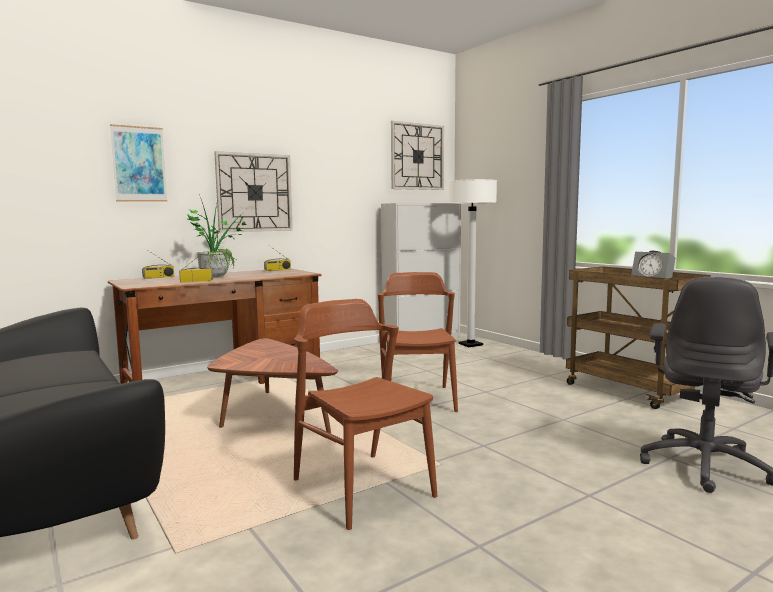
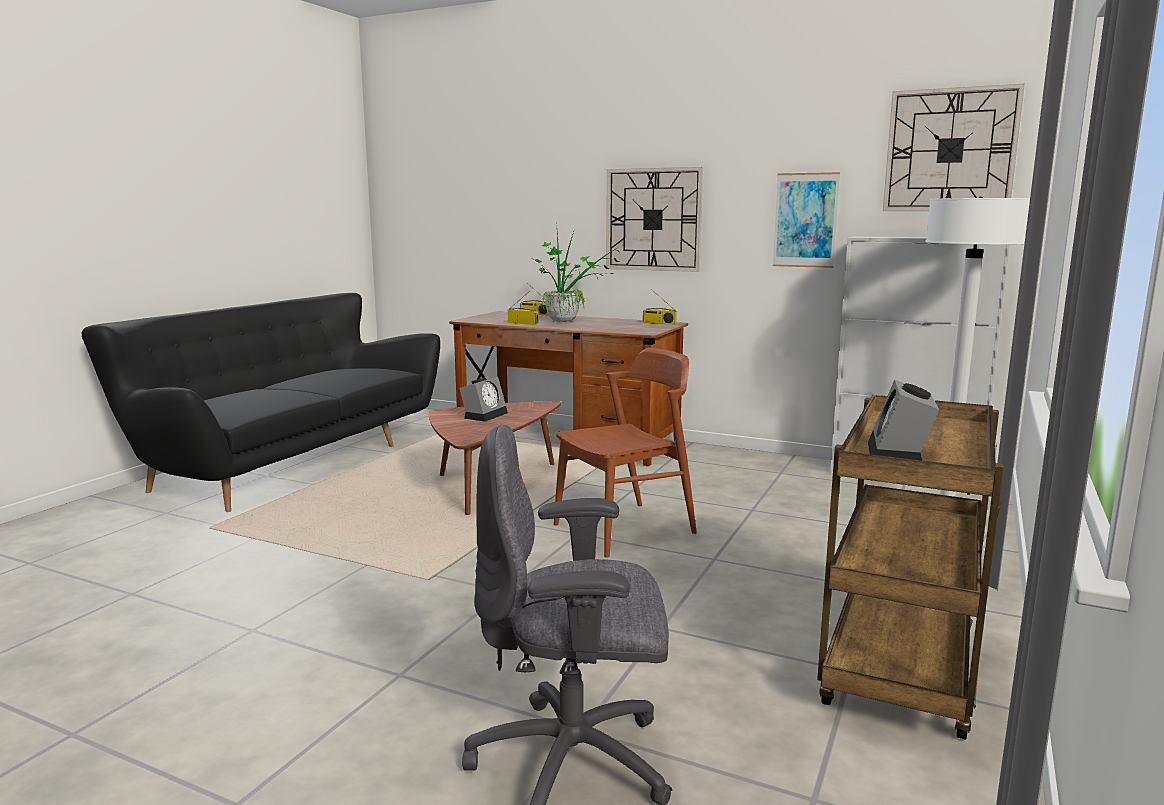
camera: 60 degrees right, 5 degrees up
(139, 164) = (533, 189): picture -> picture (805, 220)
(261, 356) = (485, 415): none -> alarm clock
(362, 487) = (348, 558): brown chair -> none

